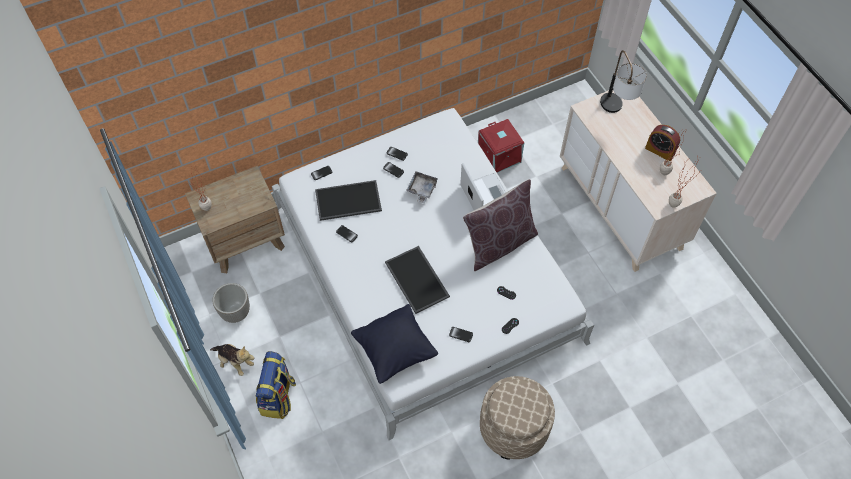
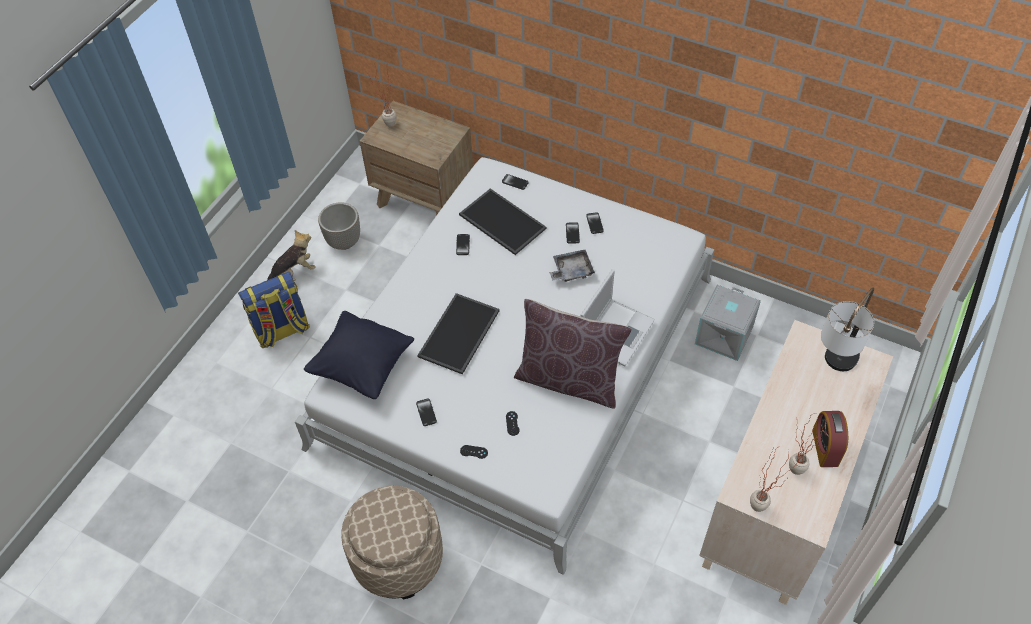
camera: 55 degrees right, 5 degrees down
(234, 362) = (293, 274): plush toy -> plush toy turned 120 degrees counterclockwise
(499, 156) = (724, 336): red storage box -> grey storage box

